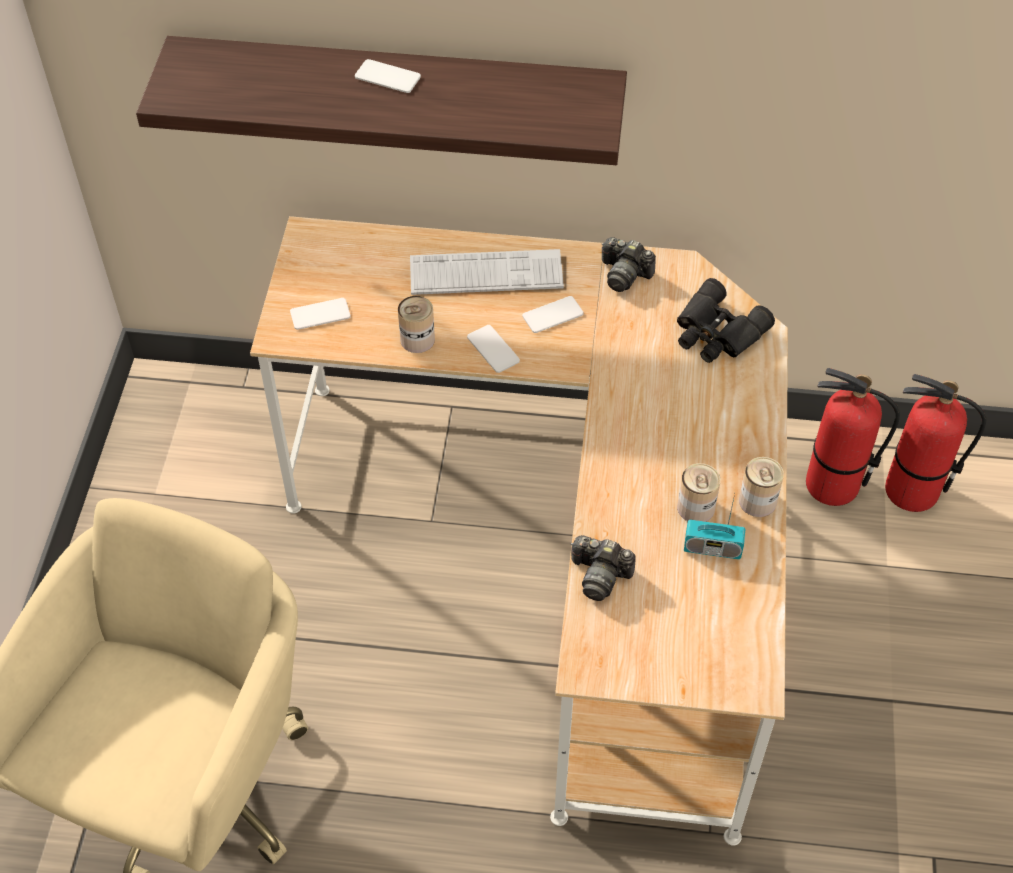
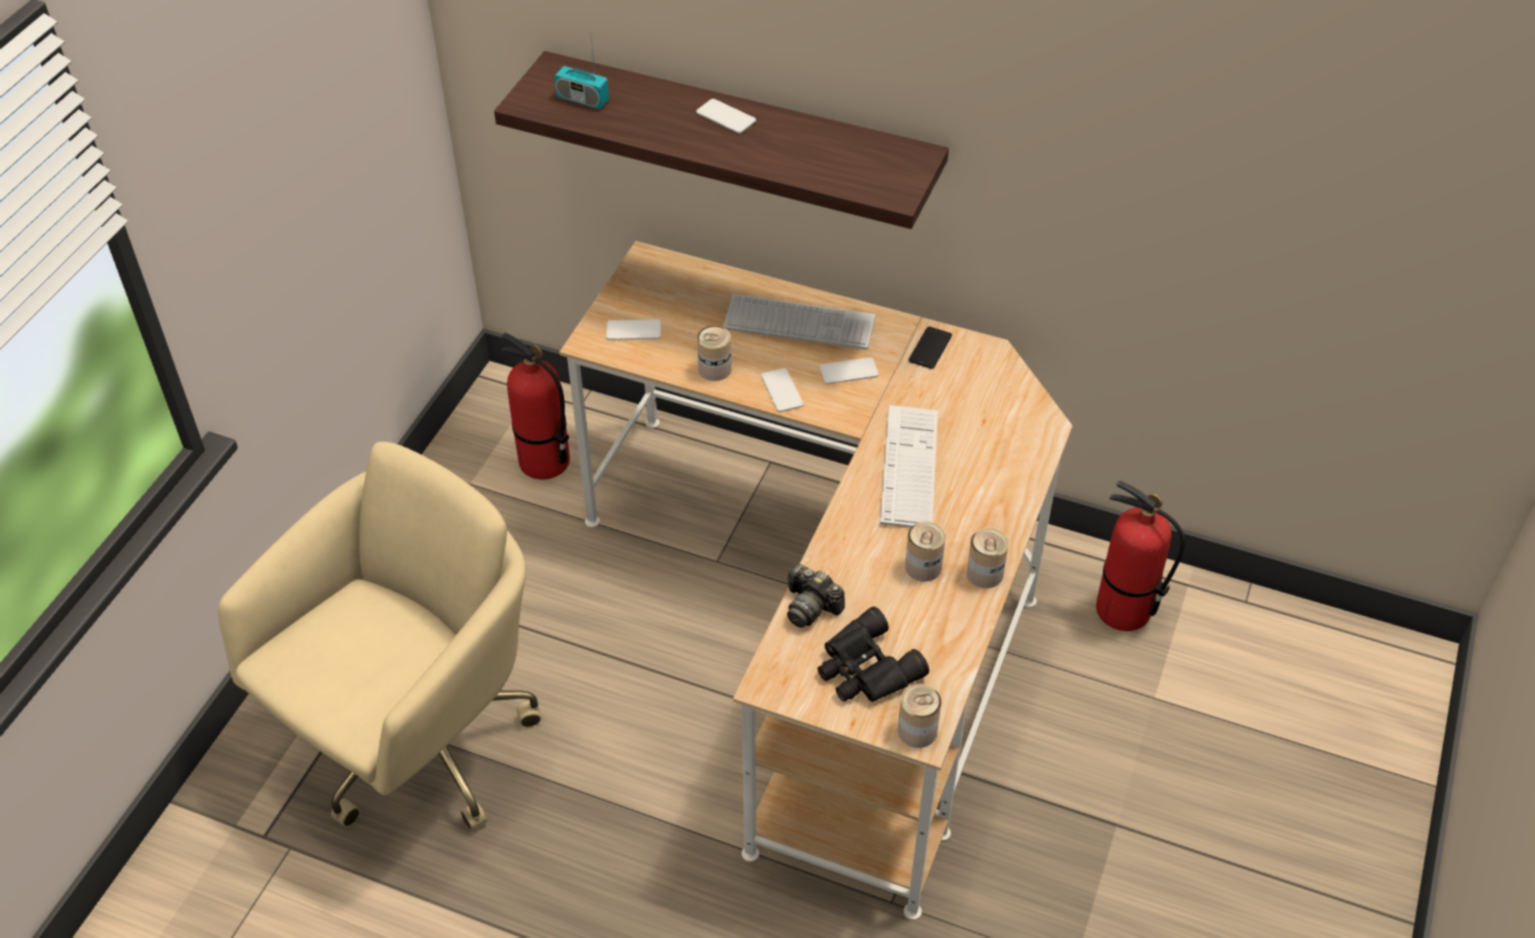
camera: 15 degrees right, 5 degrees down
(624, 274) = (930, 348): camera -> phone
(646, 405) = (909, 467): none -> keyboard
(712, 548) = (926, 605): radio -> radio (582, 99)
(716, 333) = (1000, 417): black binoculars -> black binoculars (865, 669)
(749, 683) = (917, 730): none -> can
(911, 491) = (1203, 633): fire extinguisher -> fire extinguisher (544, 462)

